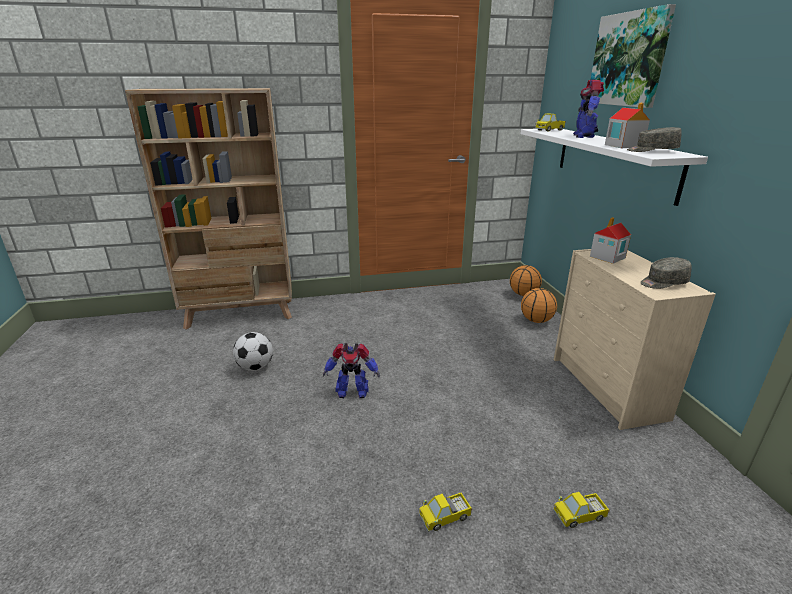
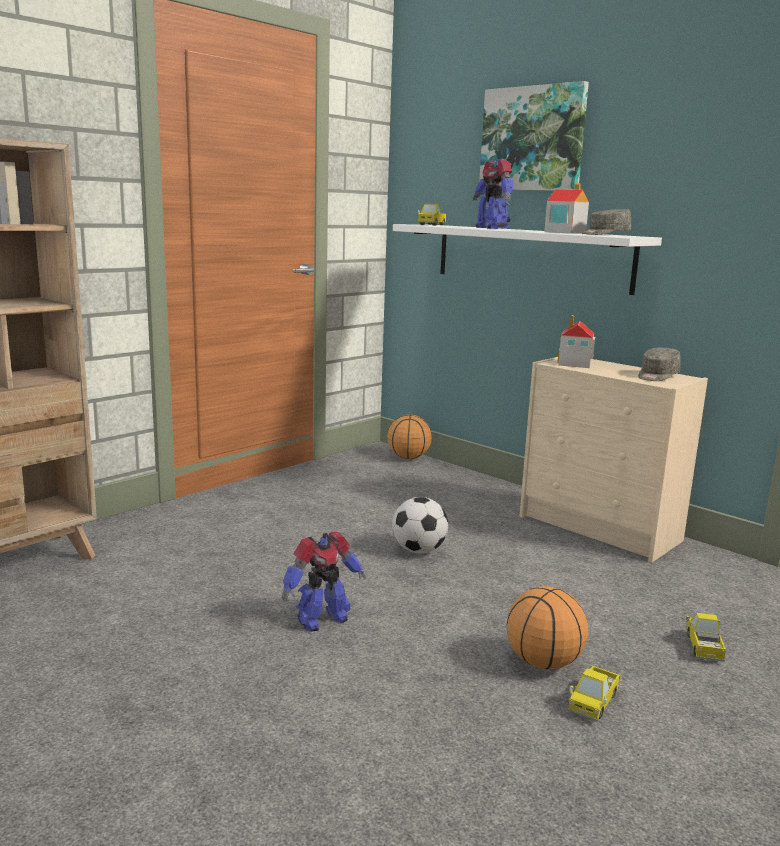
camera: 35 degrees left, 10 degrees down
(255, 367) = (118, 637): football -> football (419, 550)
(536, 320) = (456, 482): basketball -> basketball (544, 662)
(579, 515) = (703, 647): toy truck -> toy truck turned 150 degrees clockwise

